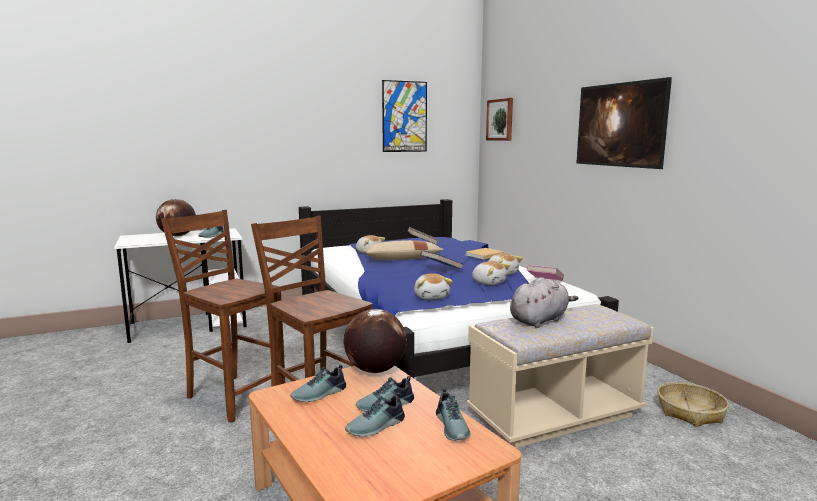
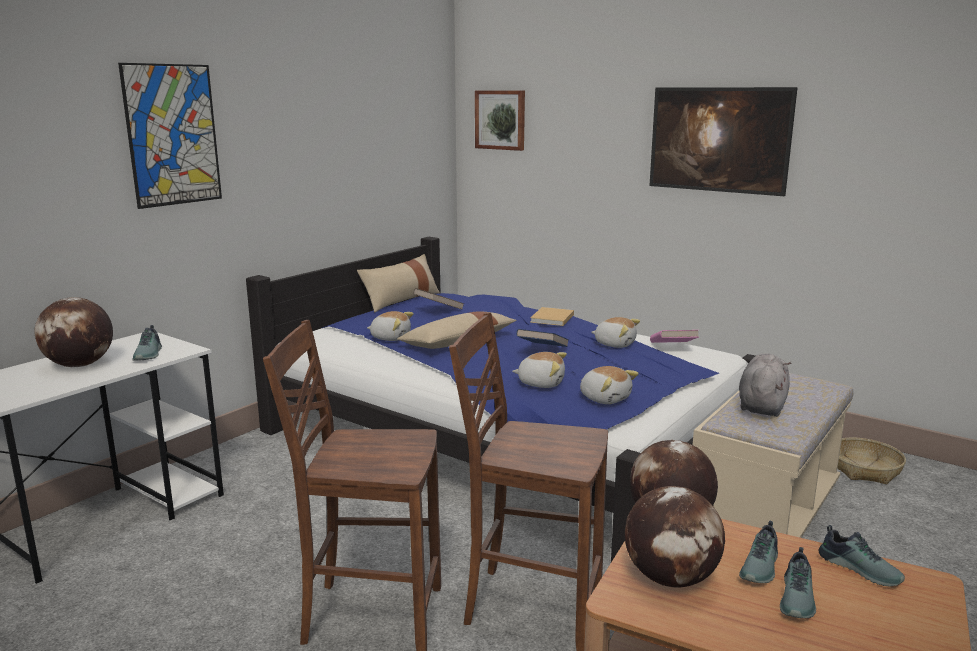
camera: 30 degrees left, 5 degrees up
(320, 394) = (671, 578): shoe -> globe
(404, 116) = (372, 117): picture -> picture (173, 135)
(412, 237) = (401, 300): none -> beige pillow
(489, 282) = (626, 361): plush toy -> plush toy (541, 383)

